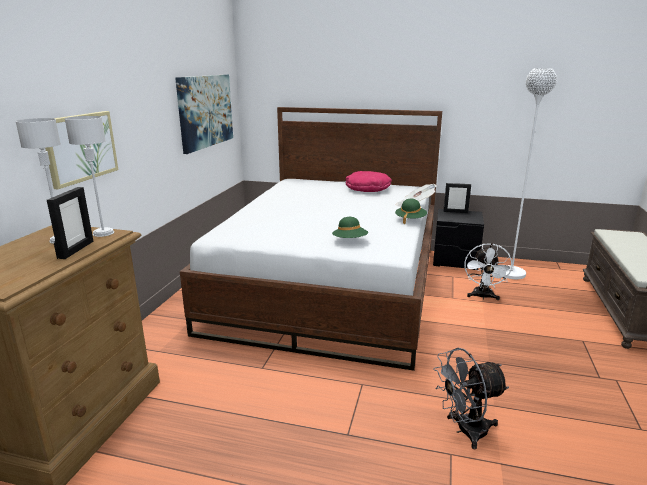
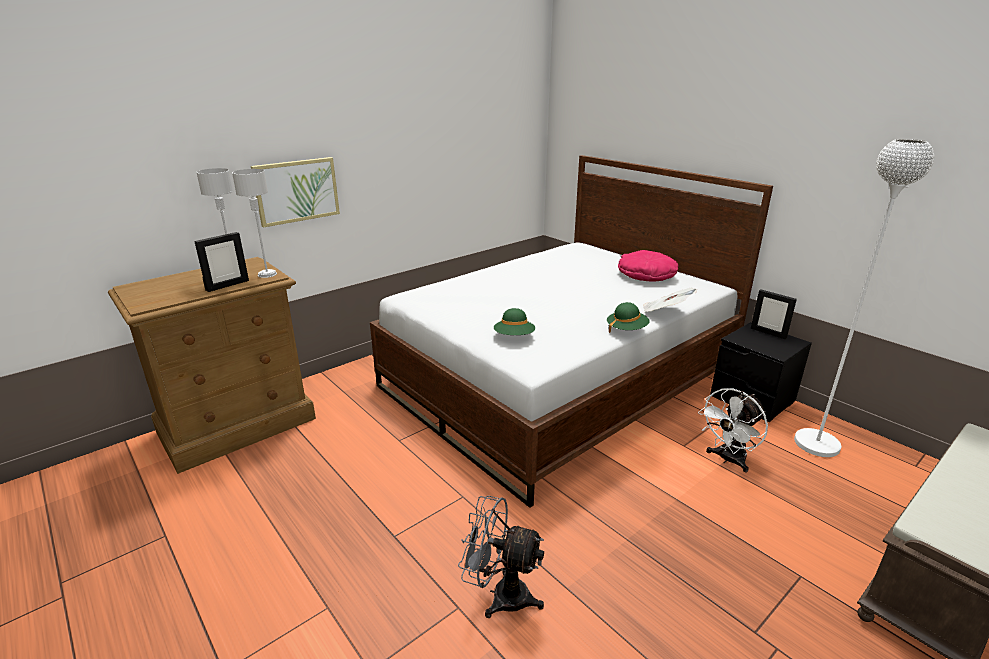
camera: 35 degrees right, 5 degrees up
(205, 111) = (484, 156): picture -> none

